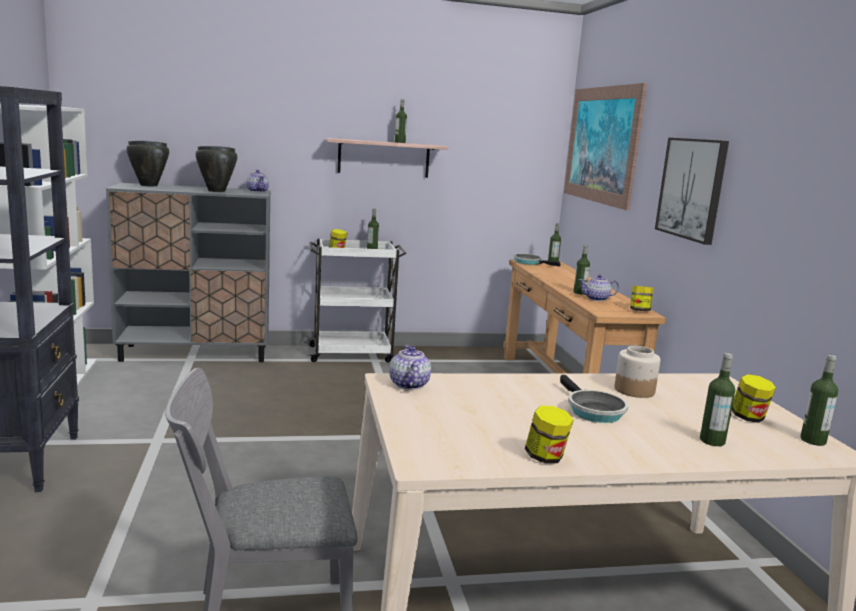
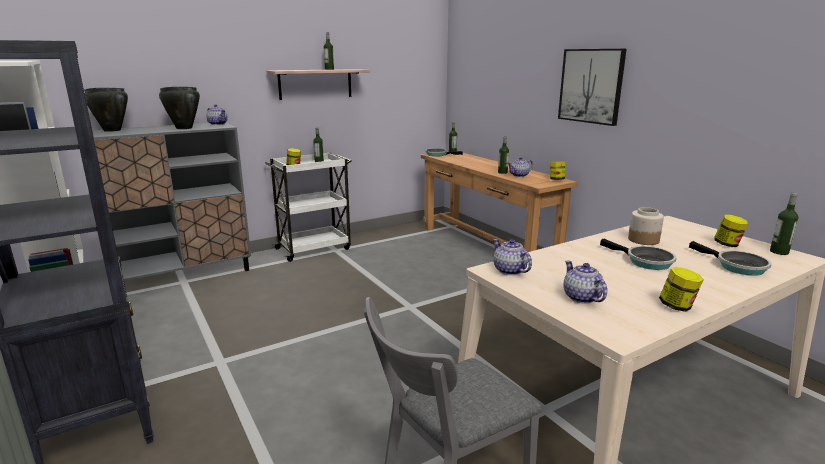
camera: 20 degrees left, 5 degrees up
(445, 424) = (582, 298): none -> teapot
(601, 144) = (486, 58): picture -> none
(712, 441) = (737, 266): bottle -> frying pan

